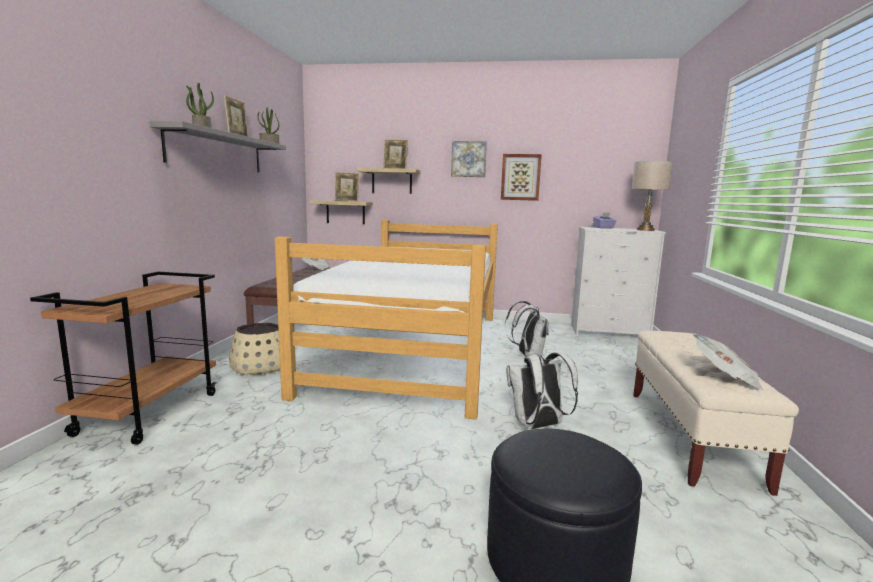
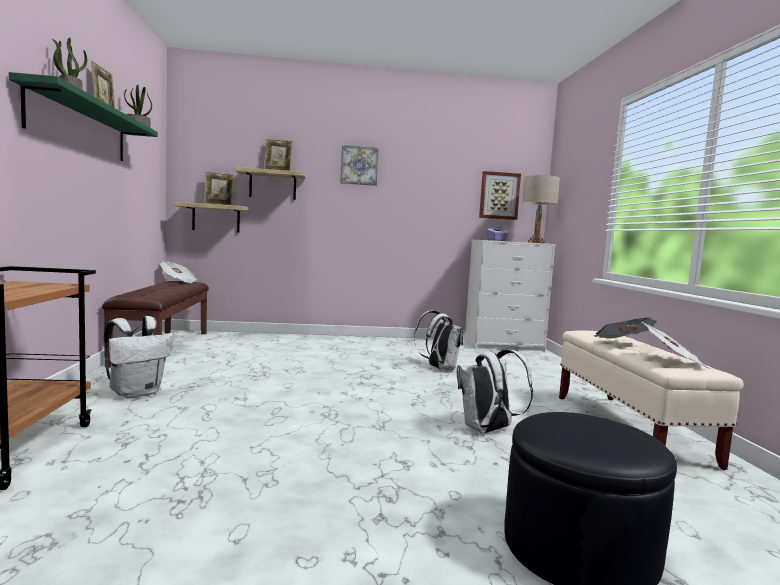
camera: 15 degrees left, 5 degrees down
(217, 151) = (80, 127): grey shelf -> green shelf
(260, 367) = (136, 393): beige planter -> white backpack
(415, 349) = (318, 367): bed -> none
(520, 177) = (413, 187): picture -> picture (499, 195)
(688, 351) = (622, 343): none -> newspaper

